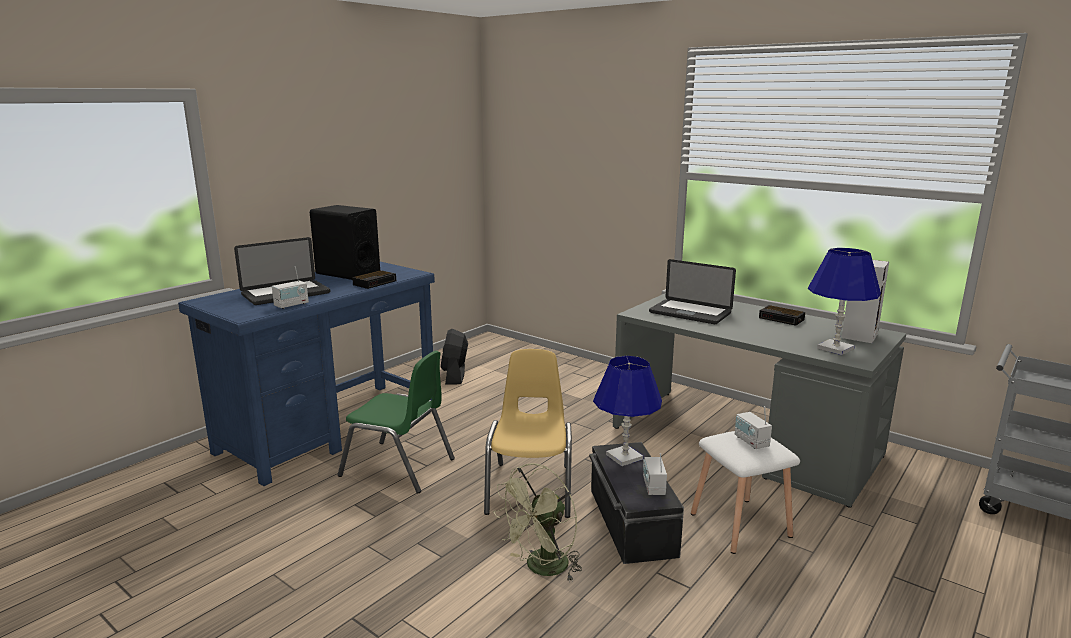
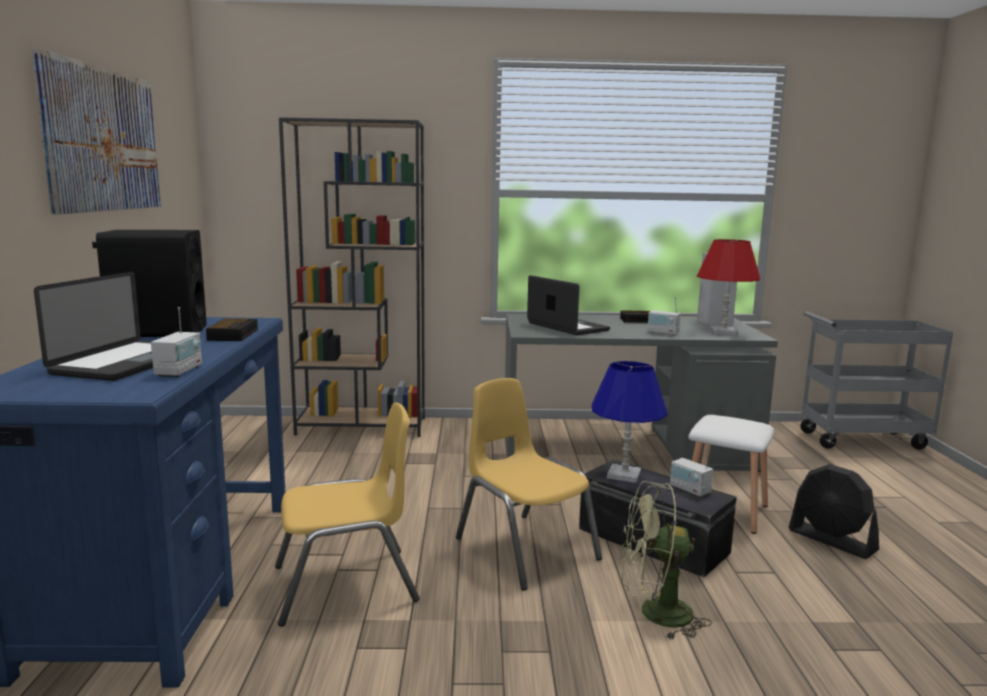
camera: 40 degrees left, 5 degrees down
(364, 140) = (102, 140): none -> picture
(398, 467) = (346, 585): green chair -> yellow chair
(455, 375) = (255, 468): black fan -> black fan (832, 540)
(542, 569) = (654, 614): green fan -> green fan turned 90 degrees clockwise
(562, 362) = (362, 426): none -> bookcase
(690, 313) = (567, 327): laptop -> laptop turned 120 degrees counterclockwise
(751, 442) = (733, 423): radio -> radio (663, 333)
(835, 348) = (723, 332): blue table lamp -> red table lamp

